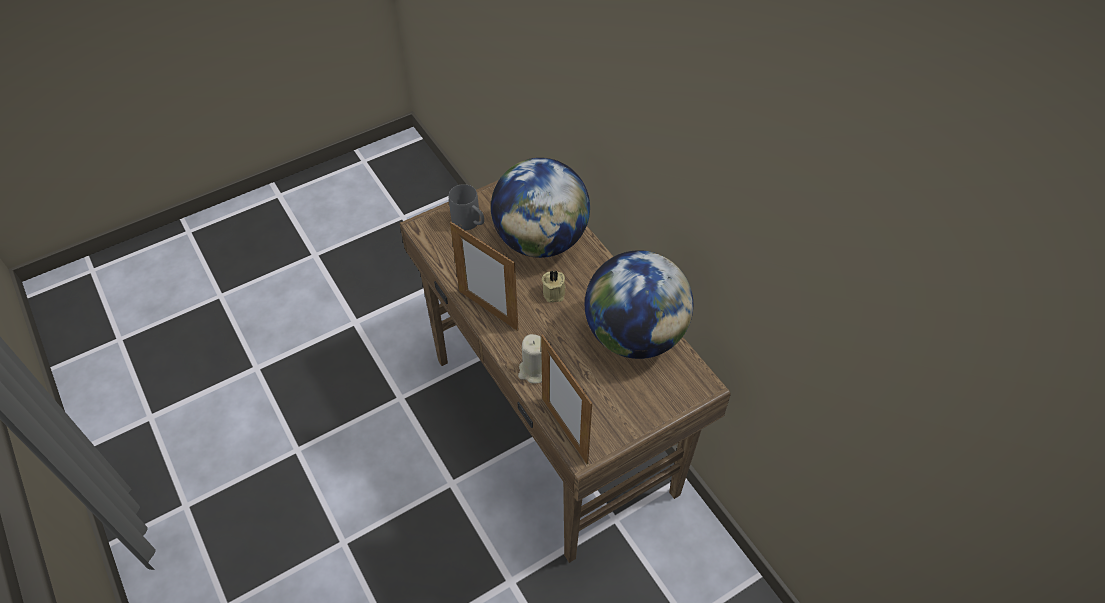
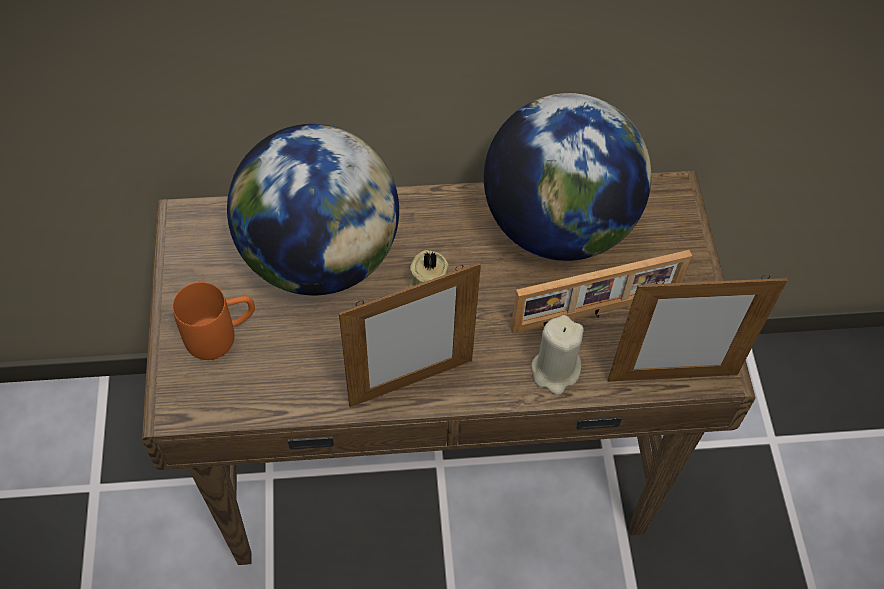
camera: 65 degrees left, 5 degrees up
(470, 224) = (222, 335): grey mug -> orange mug
(585, 376) = (595, 313): none -> picture frame

